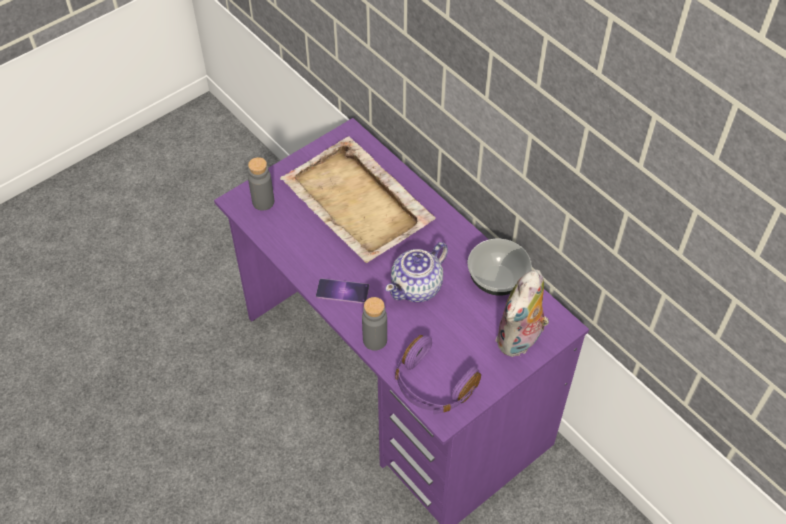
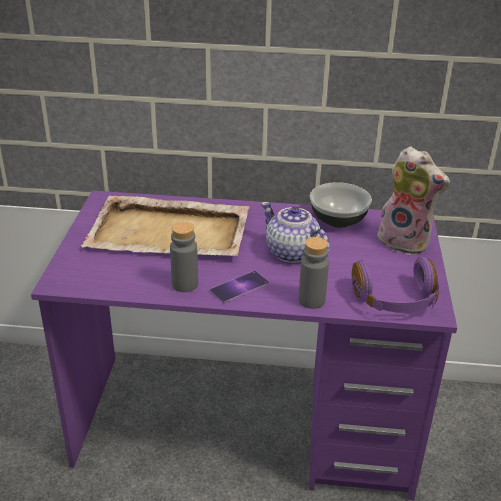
camera: 45 degrees left, 20 degrees down
(263, 202) = (84, 271): grey bottle -> grey bottle (185, 284)
(417, 287) = (292, 253): teapot -> teapot turned 135 degrees clockwise
(520, 340) = (406, 241): plush toy -> plush toy turned 45 degrees counterclockwise

